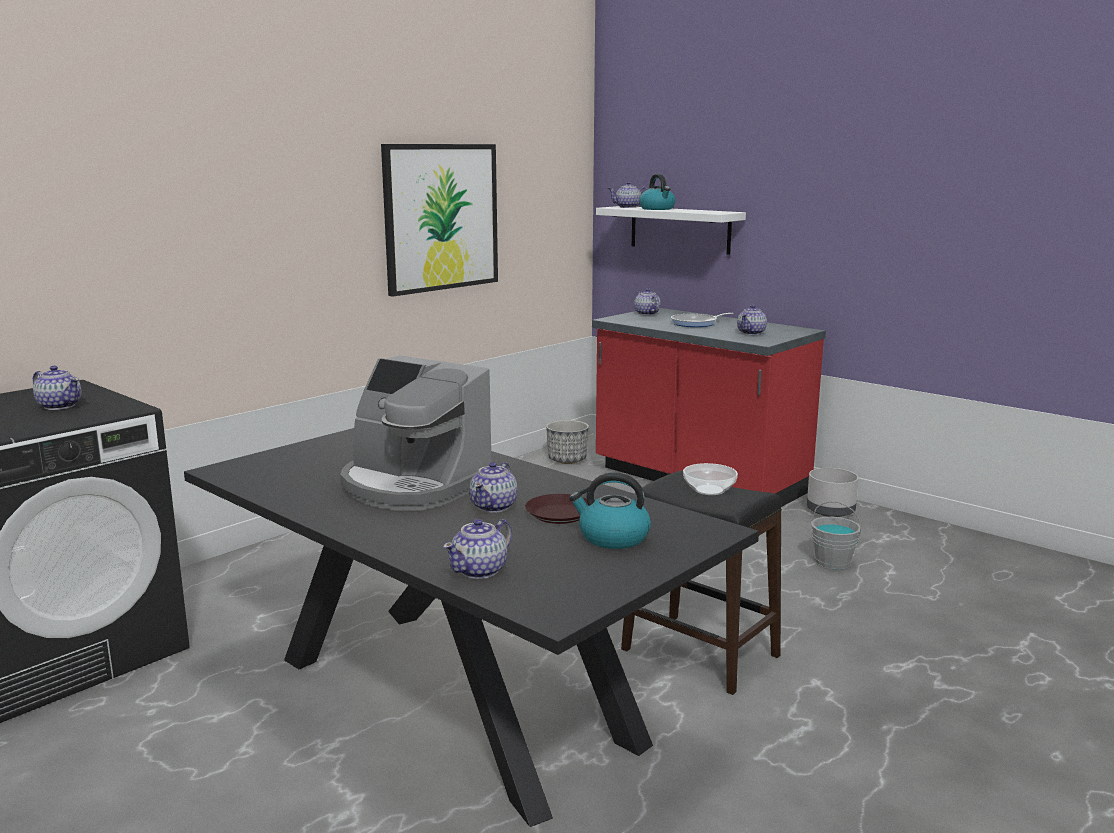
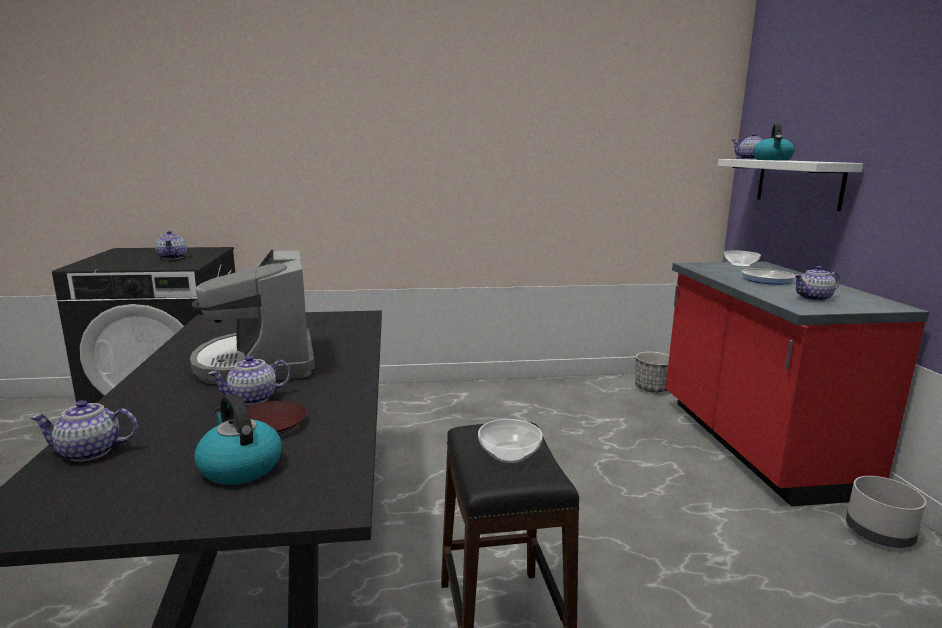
camera: 40 degrees right, 0 degrees up
(441, 217) = (548, 159): picture -> none
(646, 314) = (740, 265): teapot -> bowl
(833, 562) = (801, 598): grey bucket -> none

